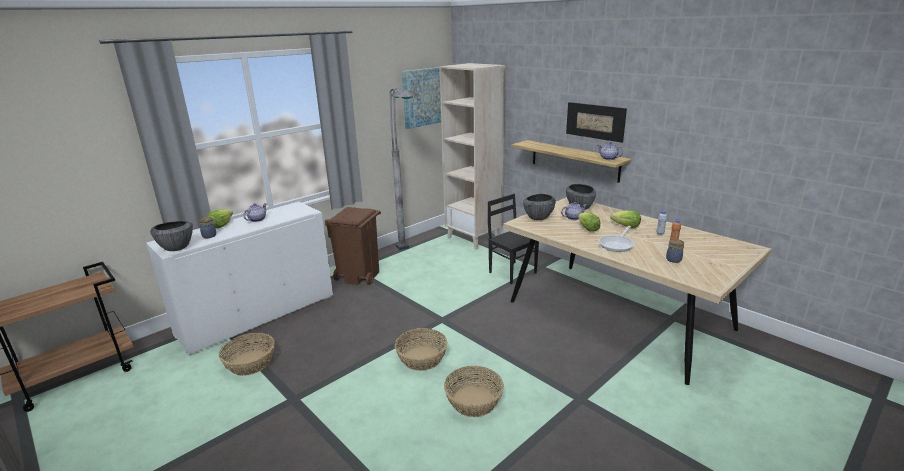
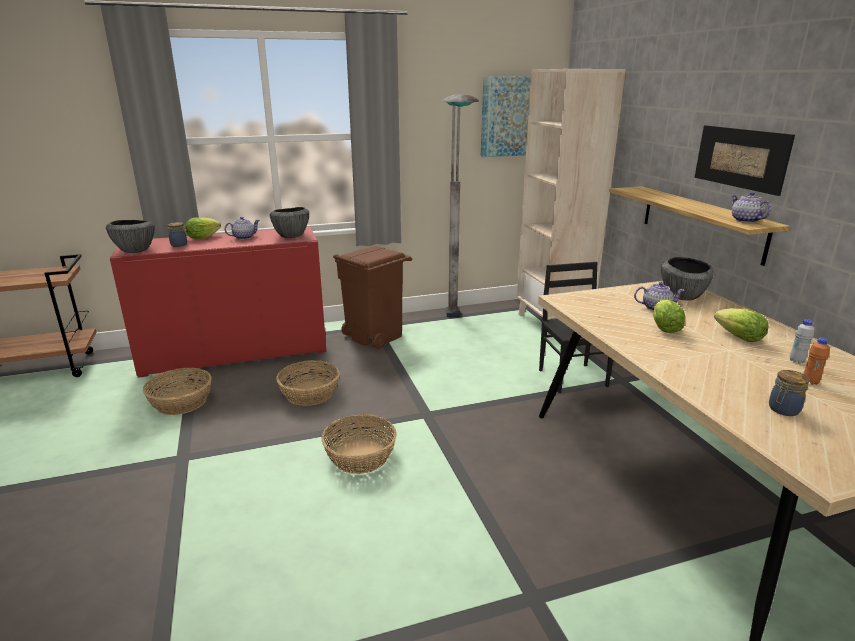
camera: 25 degrees right, 0 degrees up
(258, 315) = (235, 353): white cabinet -> red cabinet
(474, 401) = (376, 539): basket -> basket (310, 394)
(538, 218) = (599, 298): bowl -> bowl (291, 236)
(617, 244) = (694, 361): frying pan -> none

